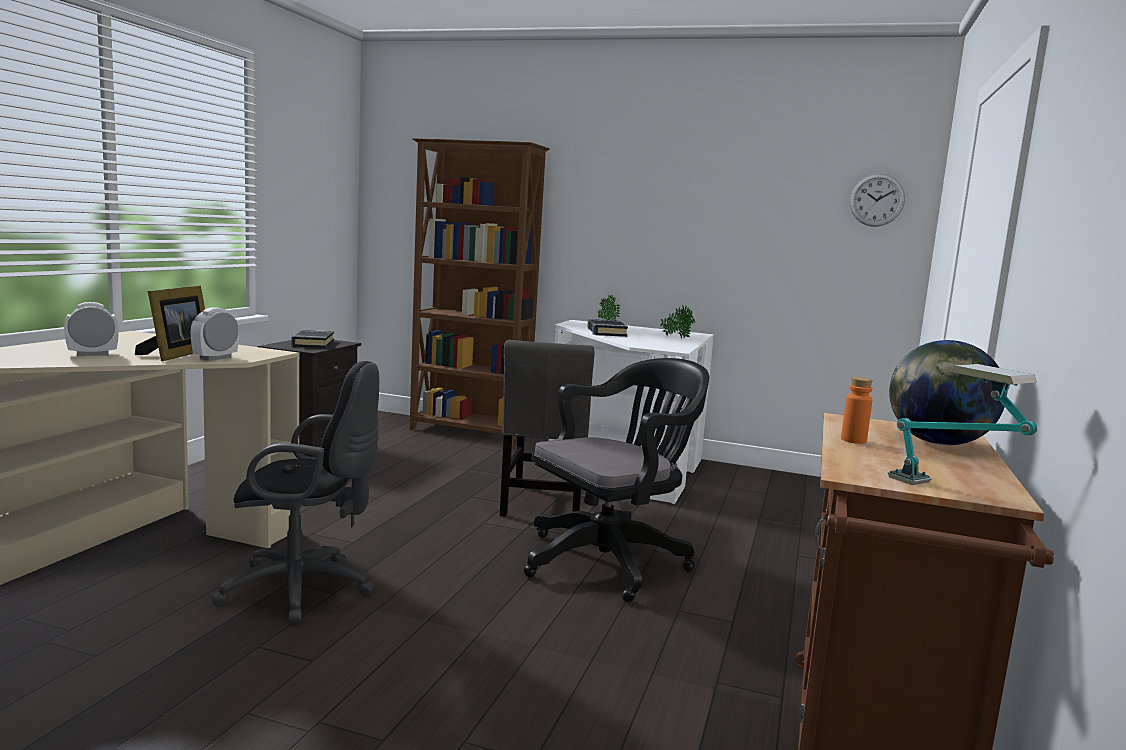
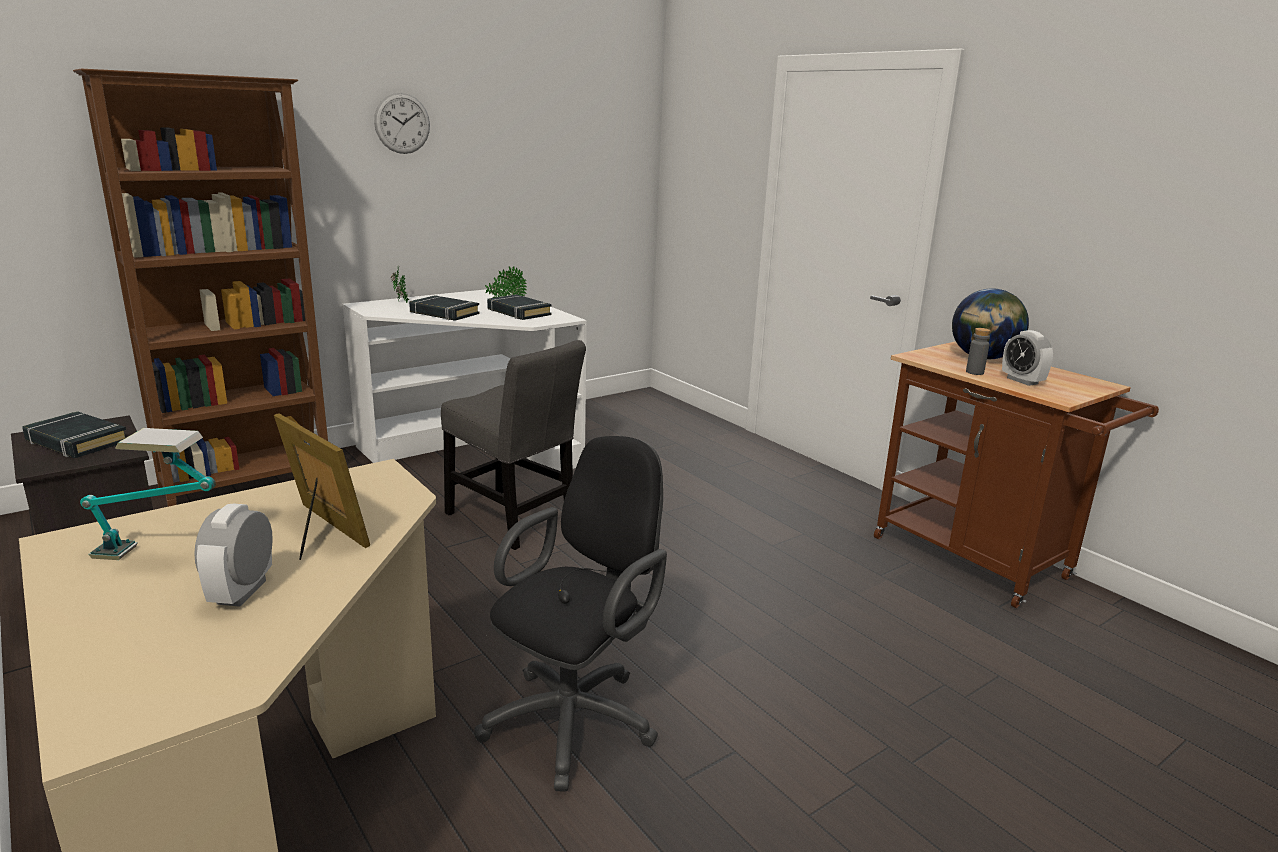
camera: 55 degrees left, 10 degrees up
(215, 358) = (384, 511): alarm clock -> alarm clock (1022, 381)
(611, 560) = (666, 536): black office chair -> none
(658, 341) = (518, 312): none -> black book
(853, 440) = (974, 372): orange bottle -> grey bottle
(876, 200) = (619, 135): wall clock -> wall clock (402, 123)
(951, 494) = (1099, 391): table lamp -> table lamp (160, 555)

